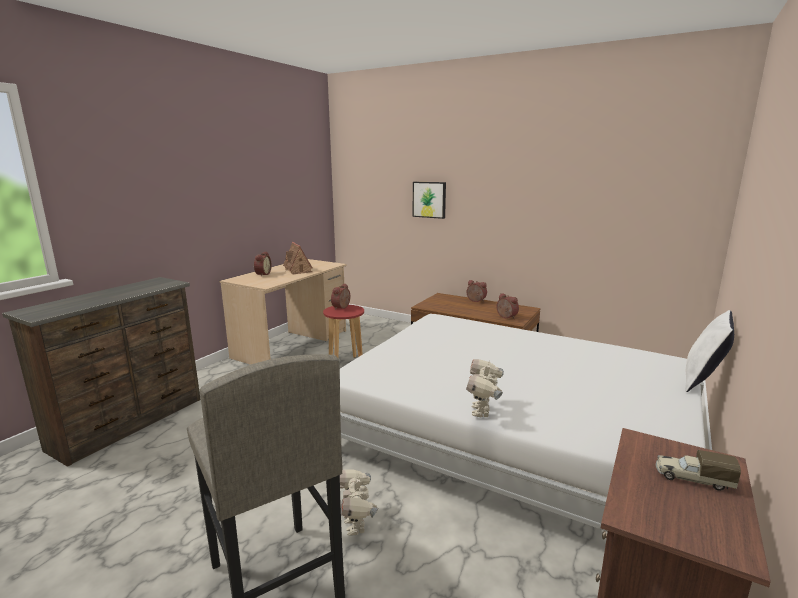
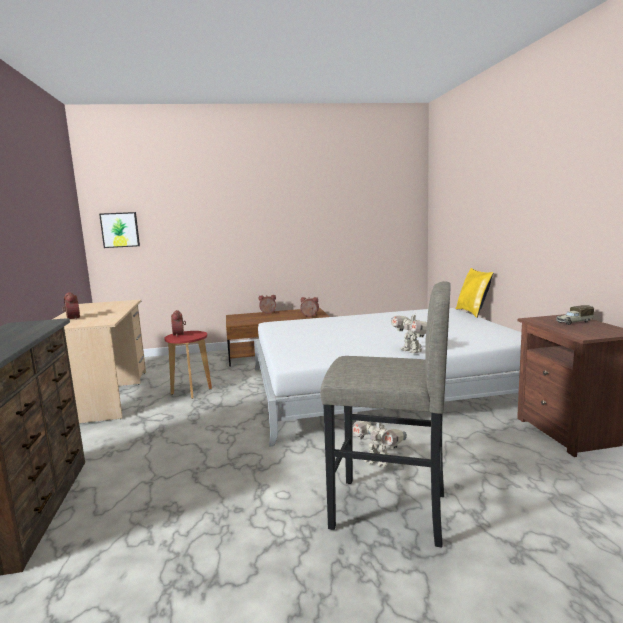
camera: 40 degrees left, 5 degrees down
(298, 270) = (103, 310): toy house -> none
(429, 199) = (205, 229): picture -> picture (120, 230)
(702, 381) = (473, 313): white pillow -> yellow pillow

